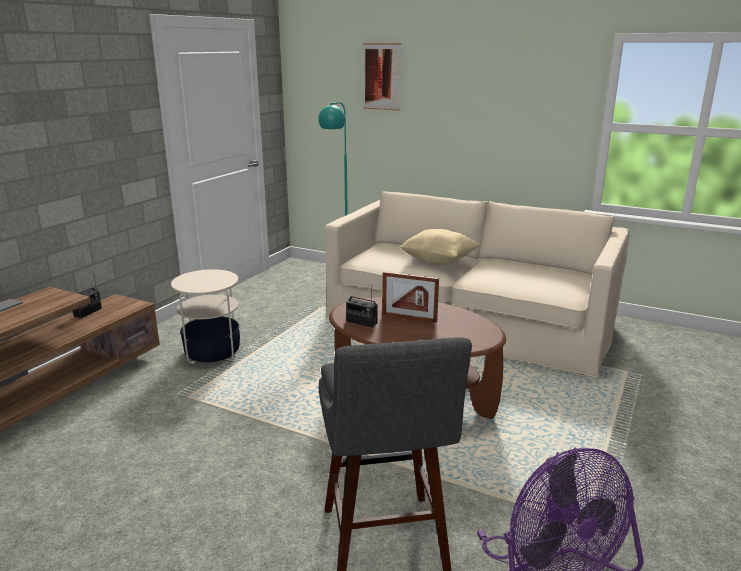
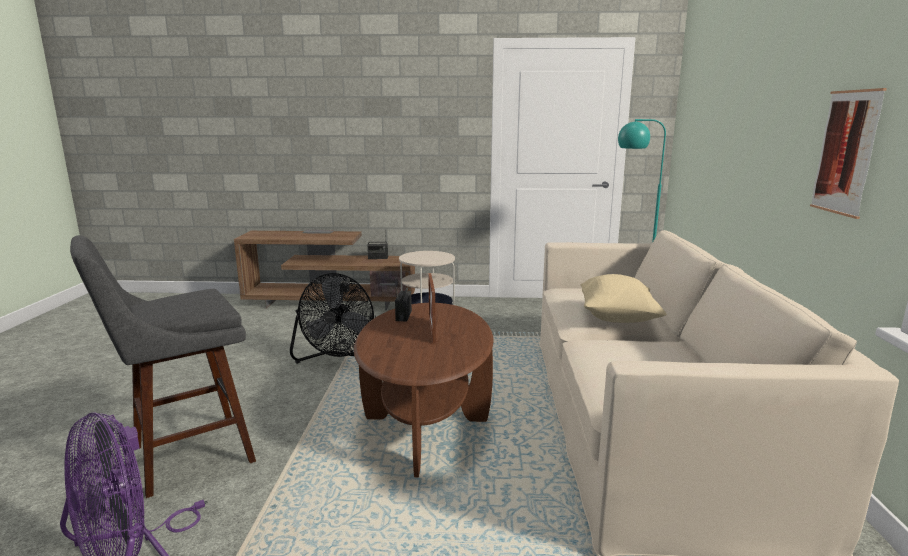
camera: 65 degrees right, 5 degrees down
(246, 420) = (340, 360): none -> black fan
(382, 77) = (730, 91): picture -> picture (846, 152)

